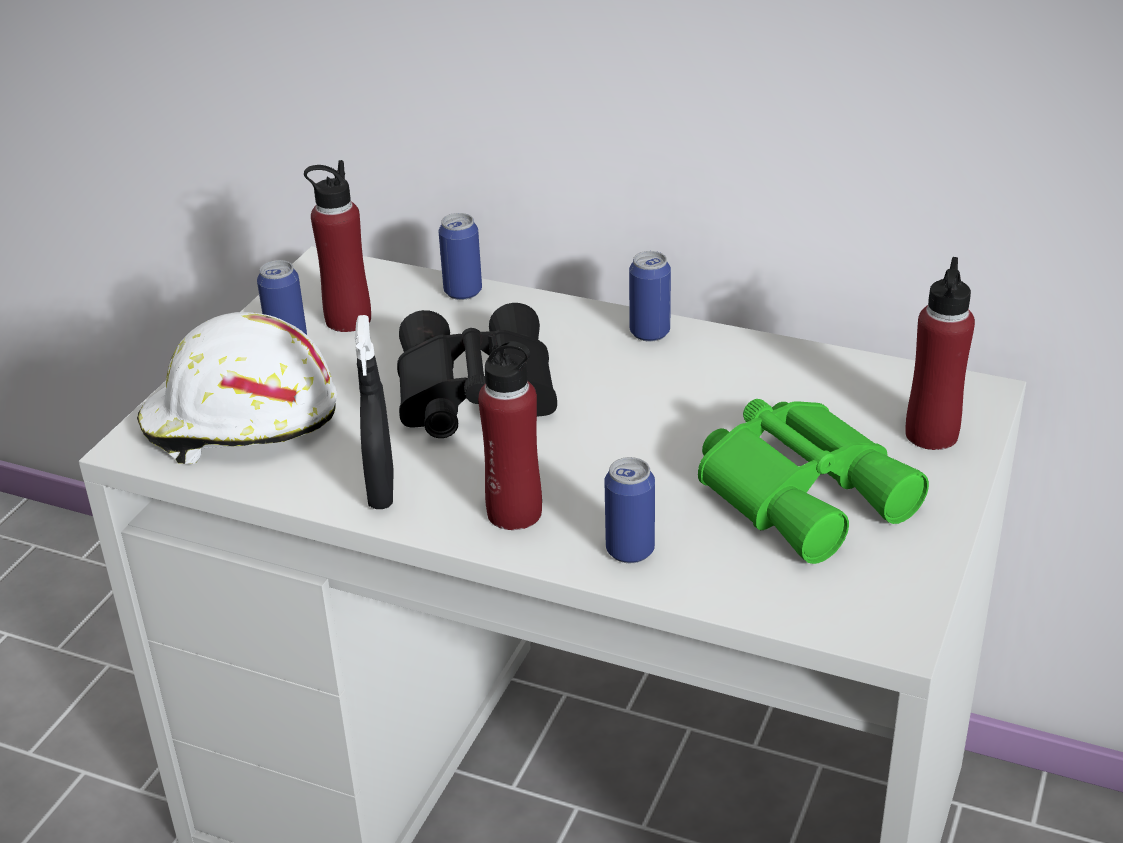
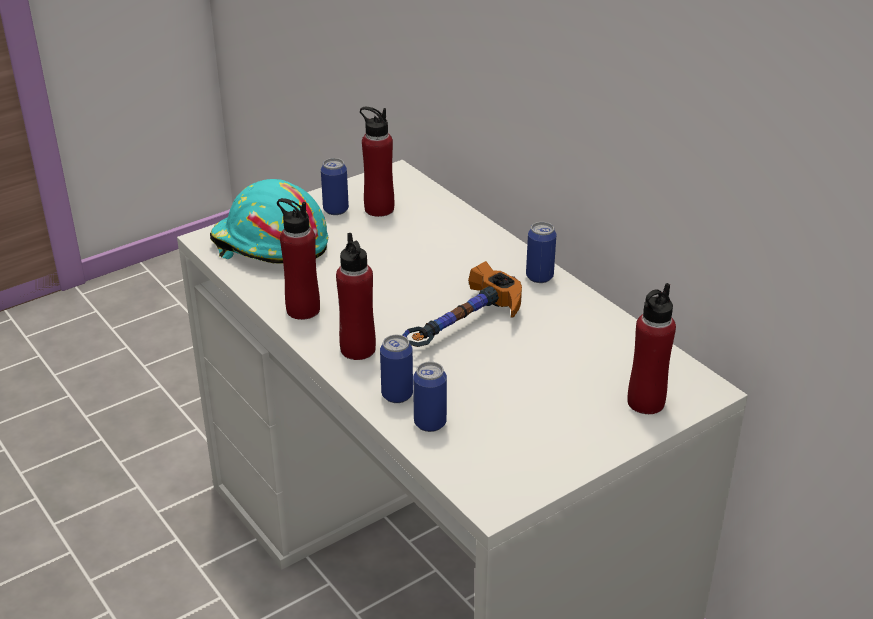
camera: 30 degrees right, 0 degrees up
(240, 422) = (270, 245): white hard hat -> turquoise hard hat
(381, 490) = (303, 309): black spray bottle -> red bottle
(463, 292) = (457, 214): can -> can (430, 423)
(472, 395) = (402, 275): black binoculars -> none
(622, 433) = (461, 329): none -> hammer
(804, 491) = (530, 403): green binoculars -> none

